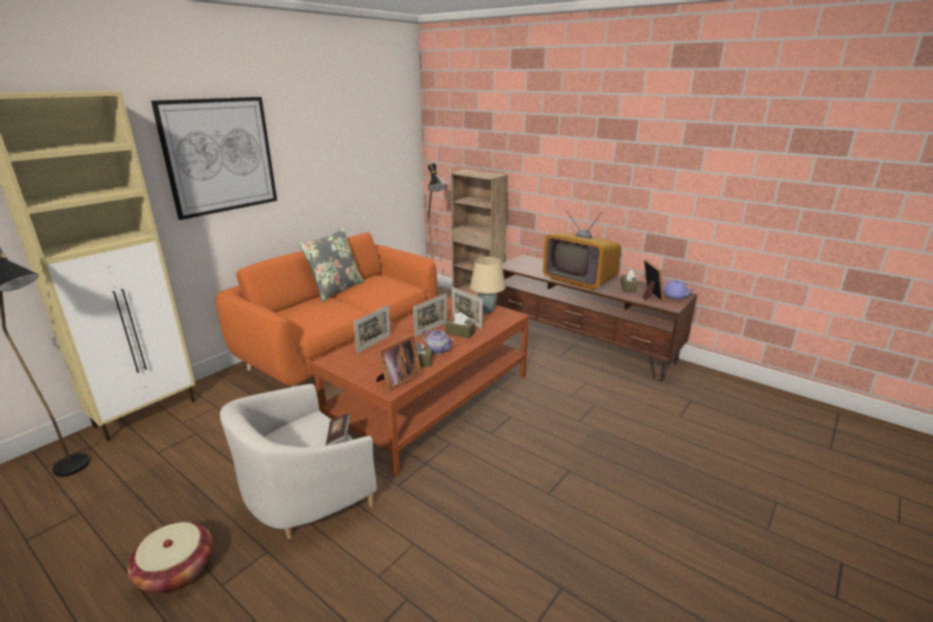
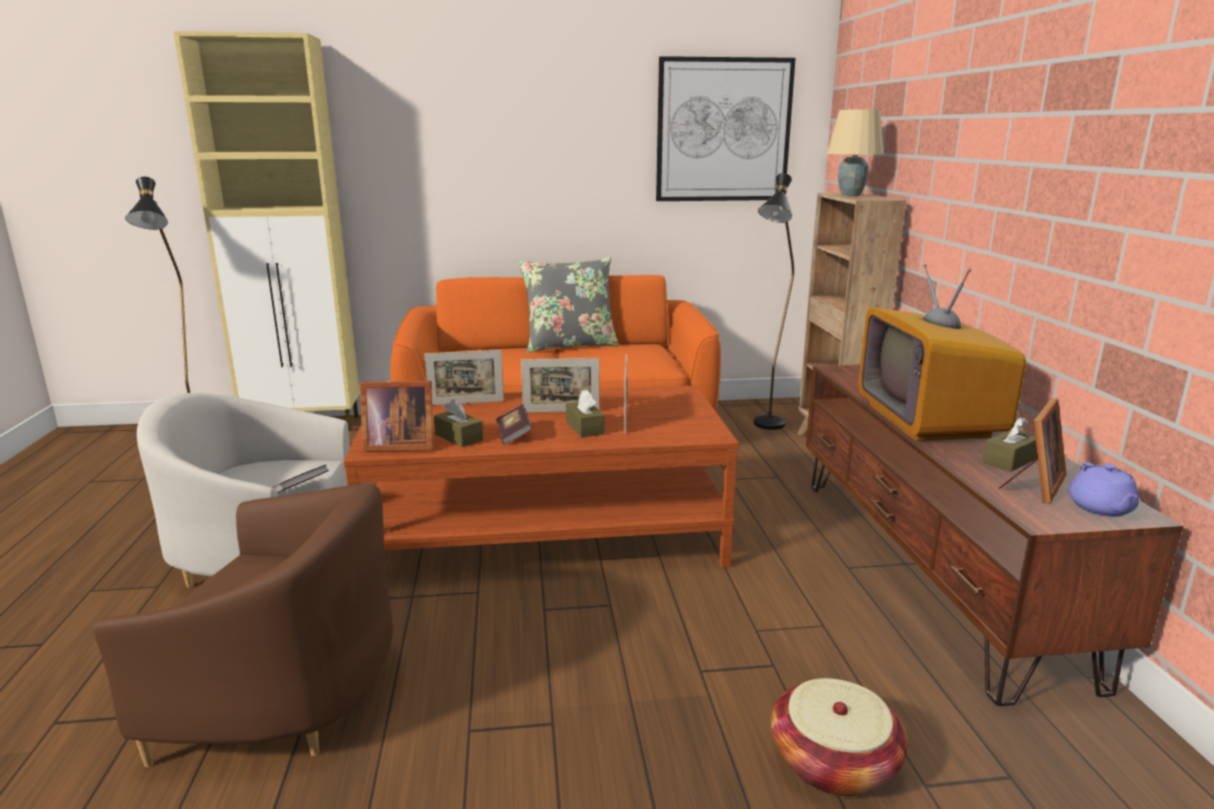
camera: 45 degrees right, 5 degrees down
(176, 571) = (95, 559): basket -> basket (833, 763)
(220, 156) = (453, 130): picture -> picture (723, 130)
(438, 350) = (514, 434): teapot -> book
(457, 538) = (286, 696): none -> brown armchair
(487, 310) = (685, 417): beige table lamp -> beige table lamp (850, 195)

